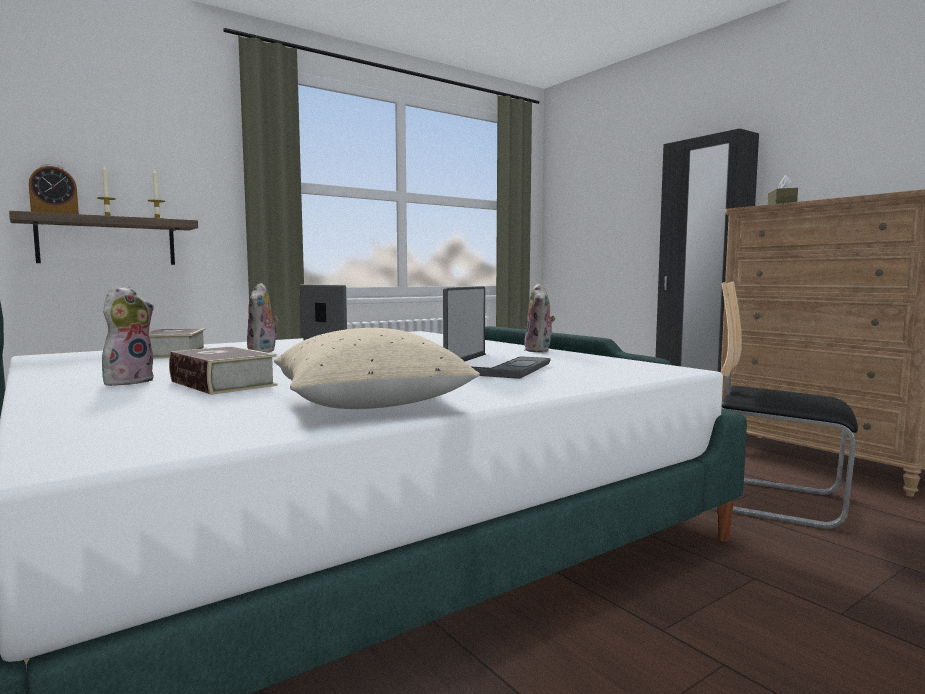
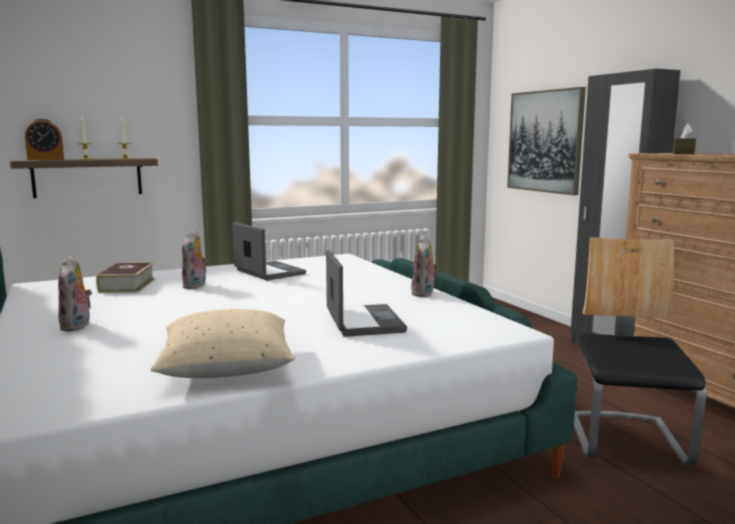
camera: 10 degrees right, 5 degrees up
(128, 381) = (77, 326): plush toy -> plush toy turned 135 degrees clockwise
(222, 383) = (140, 333): book -> none
(497, 368) = (362, 322): laptop -> laptop turned 45 degrees counterclockwise
(607, 221) = (545, 141): none -> picture
(771, 500) = (627, 440): chair -> chair turned 60 degrees clockwise

